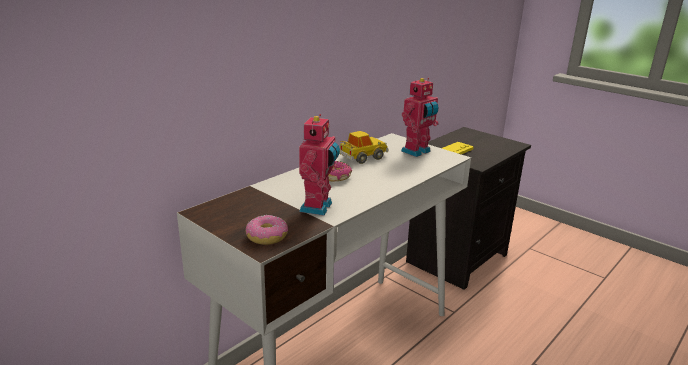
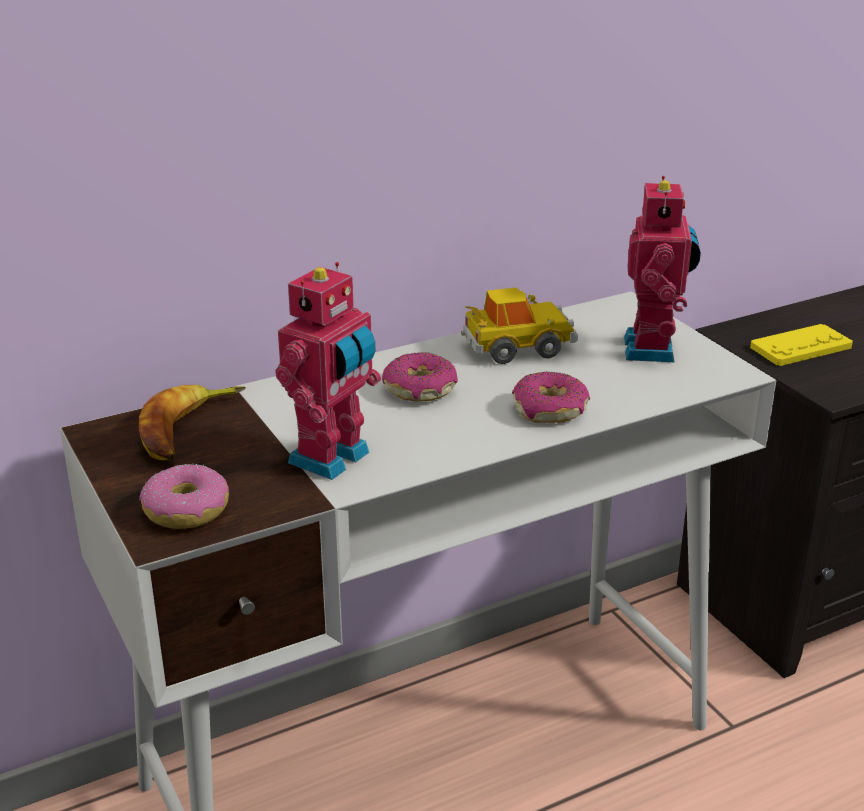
camera: 20 degrees right, 5 degrees up
(242, 205) = (189, 429): none -> banana
(394, 177) = (550, 409): none -> donut
(417, 152) = (654, 349): toy robot -> toy robot turned 60 degrees counterclockwise

